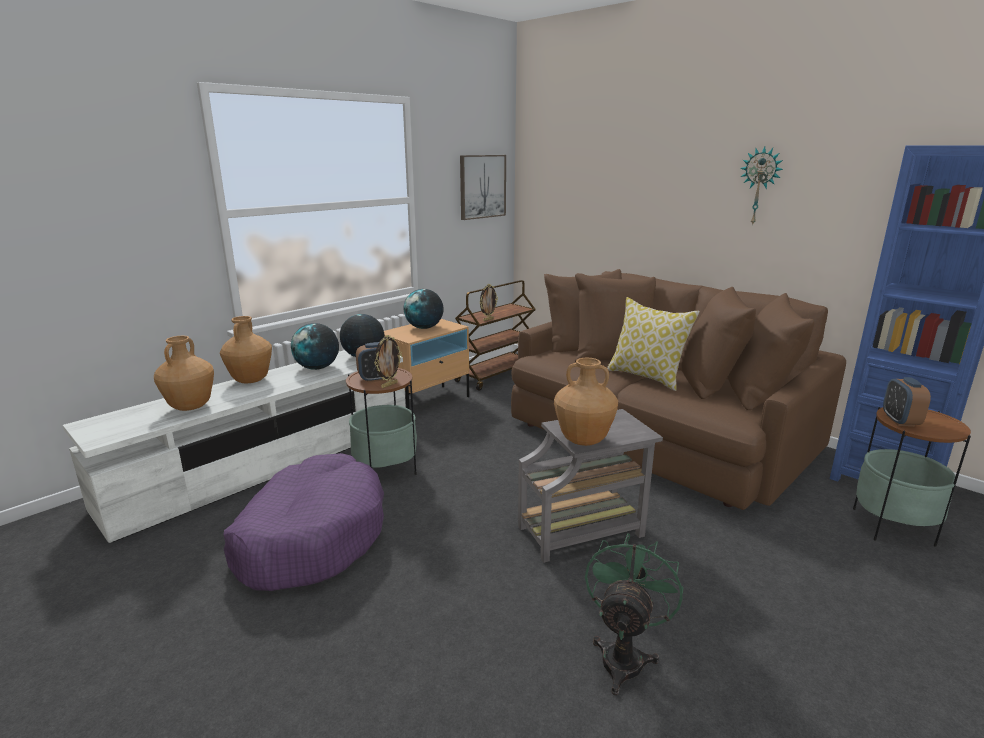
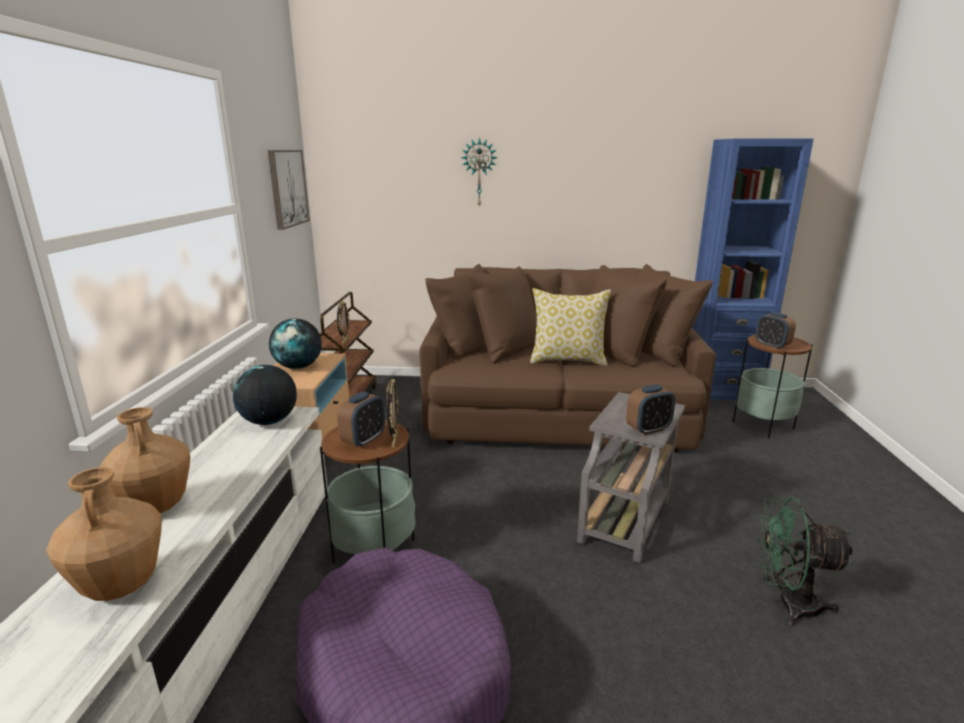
camera: 40 degrees left, 0 degrees up
(317, 368) = (231, 455): globe -> none
(584, 440) = (648, 429): brown vase -> alarm clock
(624, 655) = (787, 603): green fan -> green fan turned 60 degrees counterclockwise
(759, 186) = (591, 175): wall clock -> wall clock (479, 173)

